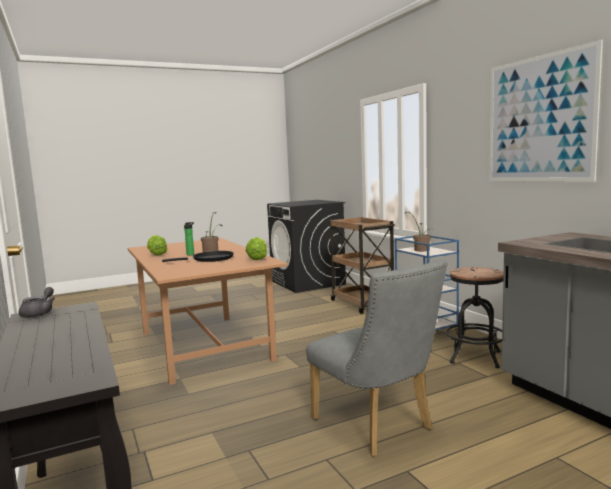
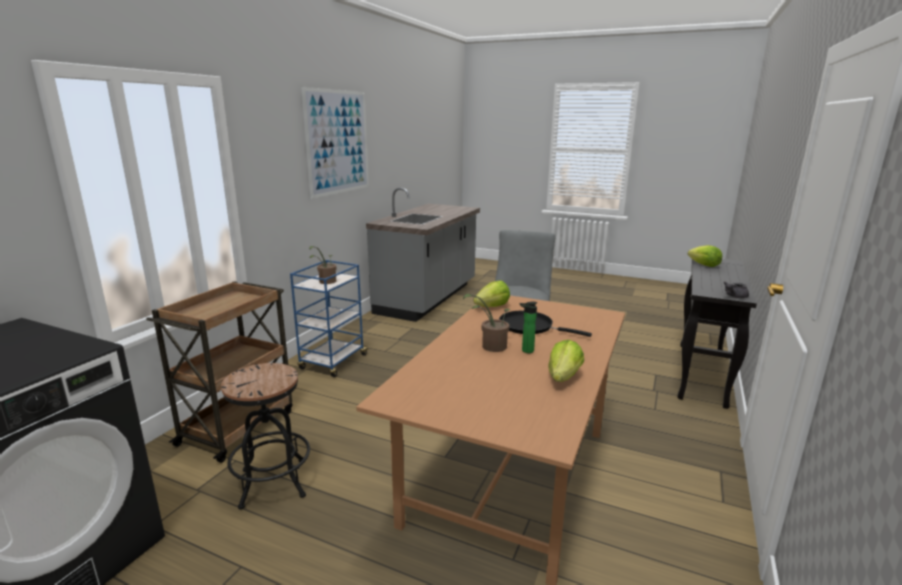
camera: 130 degrees left, 10 degrees up
(84, 359) = (704, 265): none -> lettuce
(475, 357) = (381, 335): black stool -> black stool (273, 483)

